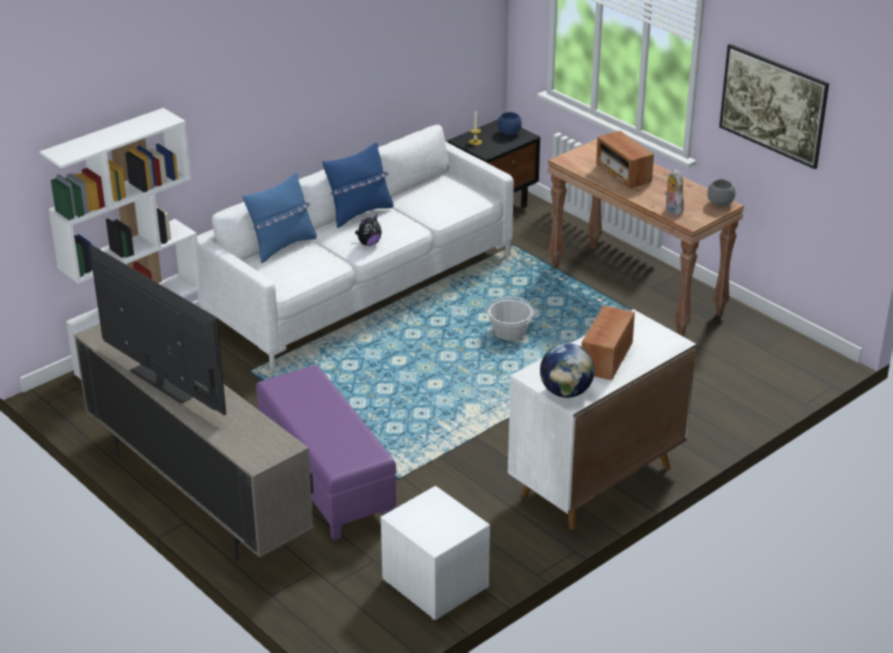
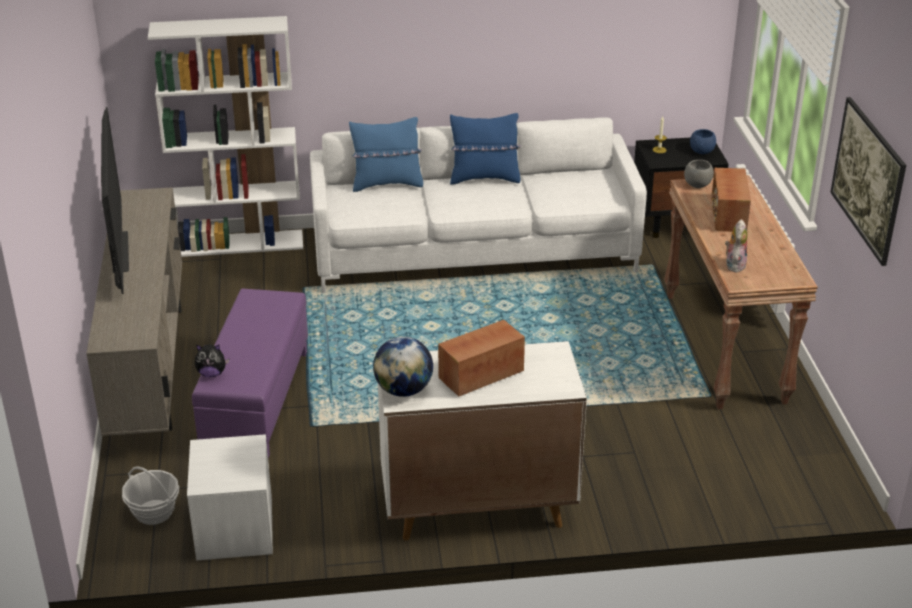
camera: 35 degrees right, 0 degrees up
(369, 243) = (461, 206): plush toy -> plush toy (212, 374)
(510, 333) = (557, 340): basket -> basket (154, 512)
(719, 203) = (792, 276): grey bowl -> grey bowl (697, 185)

